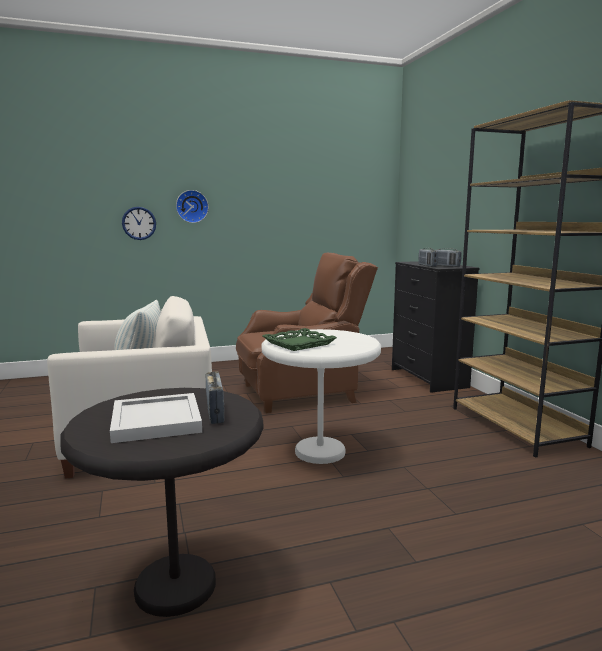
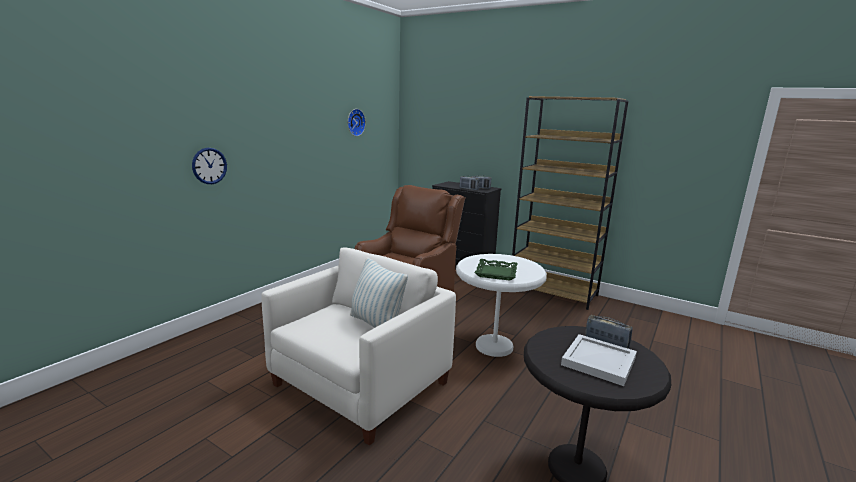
camera: 40 degrees left, 5 degrees up
(192, 206) = (258, 144): wall clock -> wall clock (355, 122)

